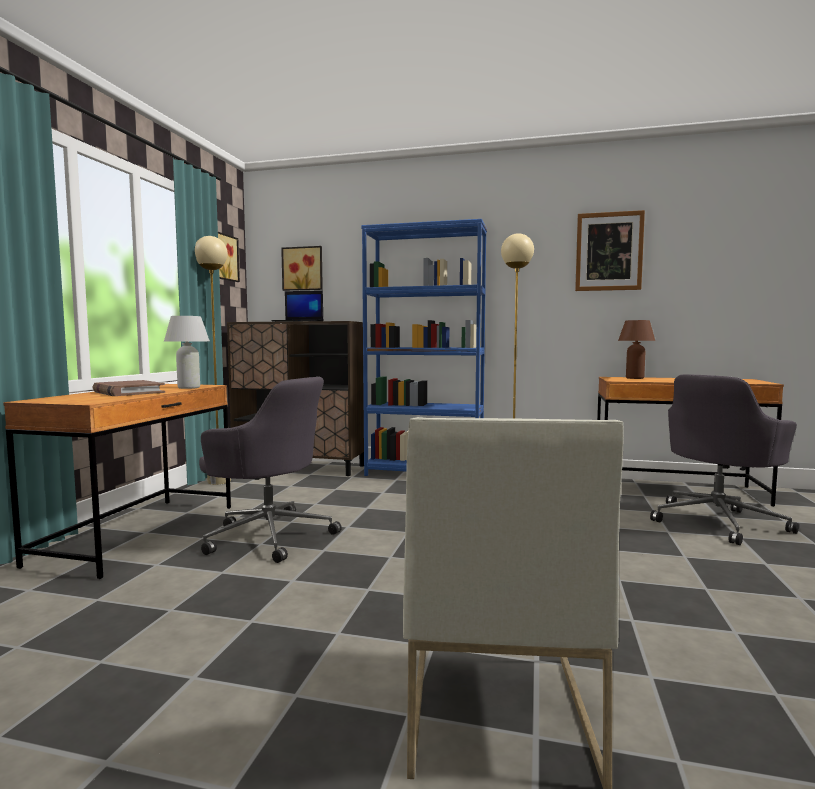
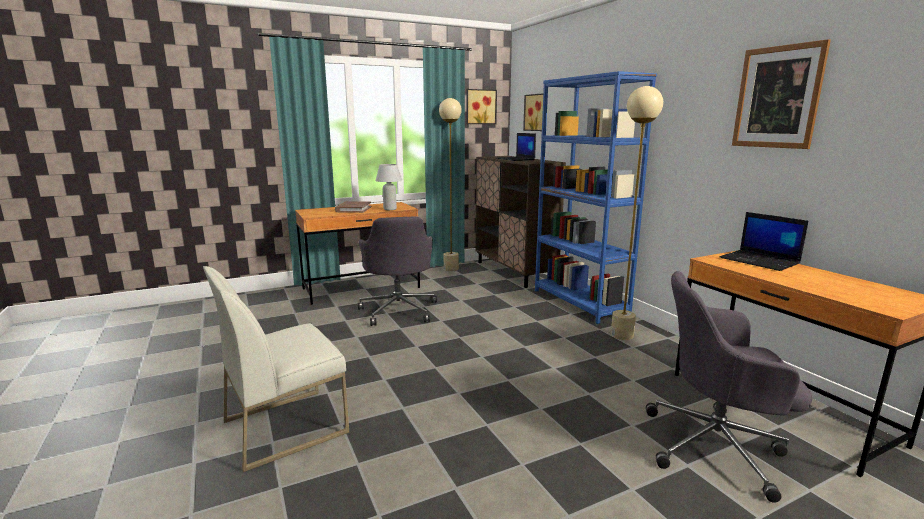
camera: 50 degrees right, 10 degrees up
(634, 378) = (760, 261): brown table lamp -> laptop

